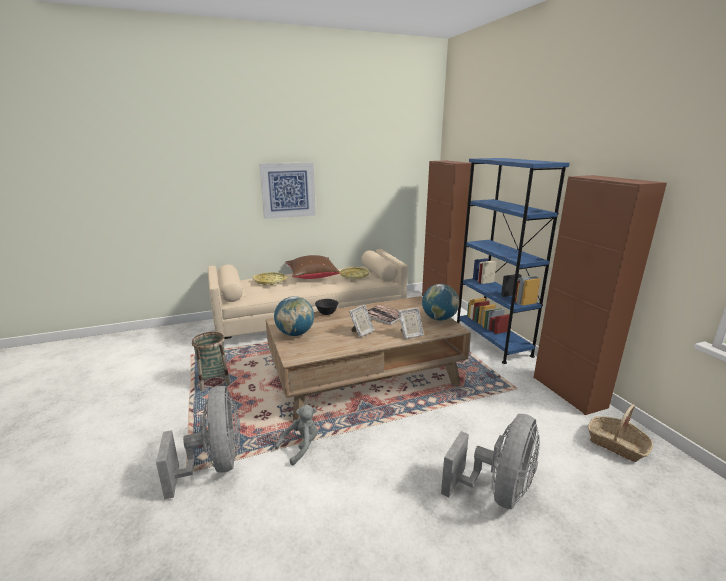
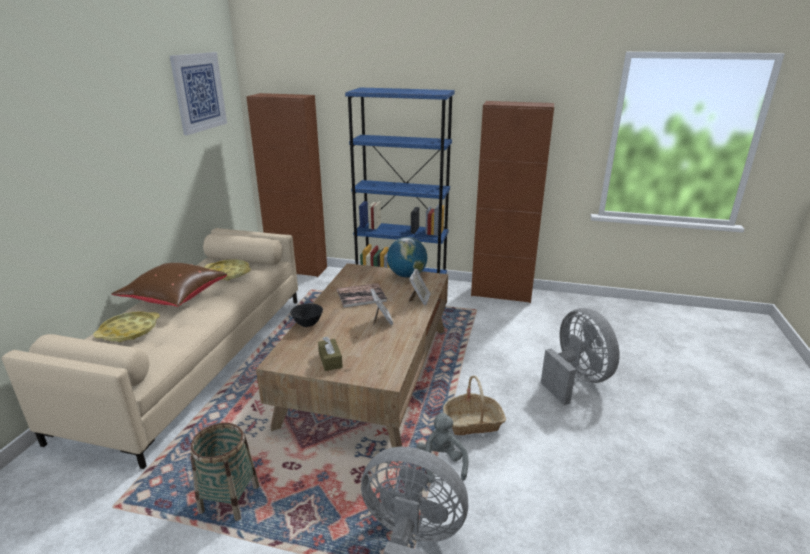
camera: 55 degrees left, 5 degrees up
(288, 190) = (90, 173): picture -> picture (199, 92)
(295, 334) = (330, 360): globe -> brown tissue box
(616, 444) = (567, 310): basket -> basket (473, 422)

